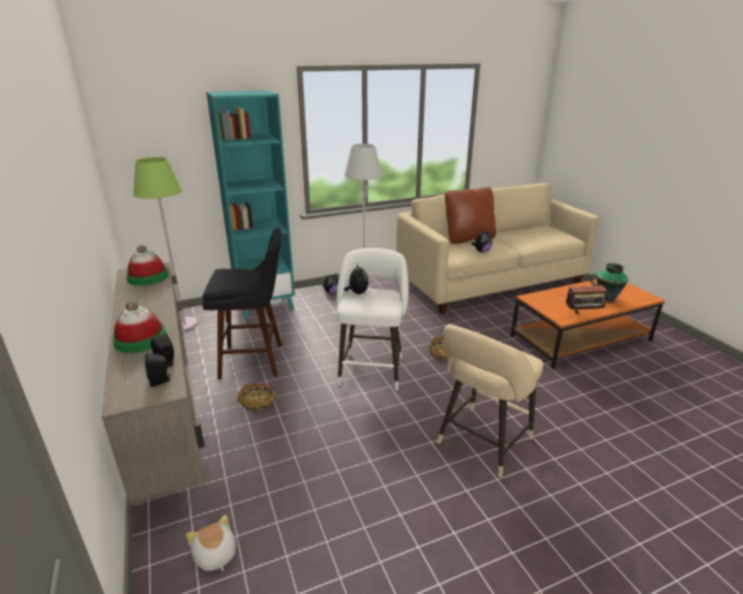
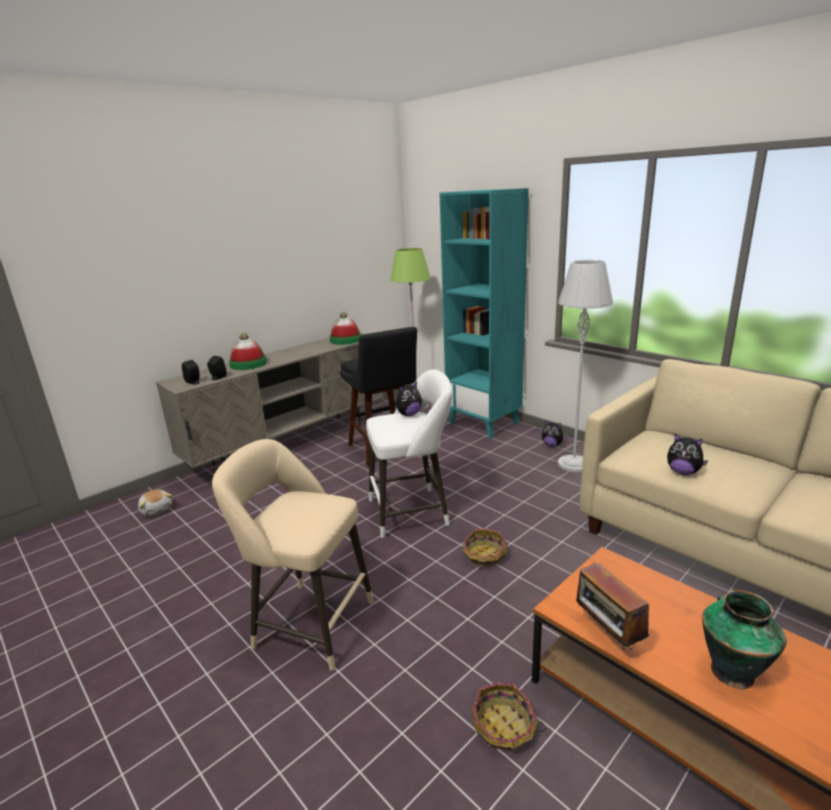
camera: 70 degrees right, 5 degrees down
(214, 555) = (157, 509): plush toy -> plush toy turned 105 degrees clockwise
(258, 402) = (325, 471): basket -> basket (504, 726)
(468, 238) = (721, 453): brown pillow -> none

